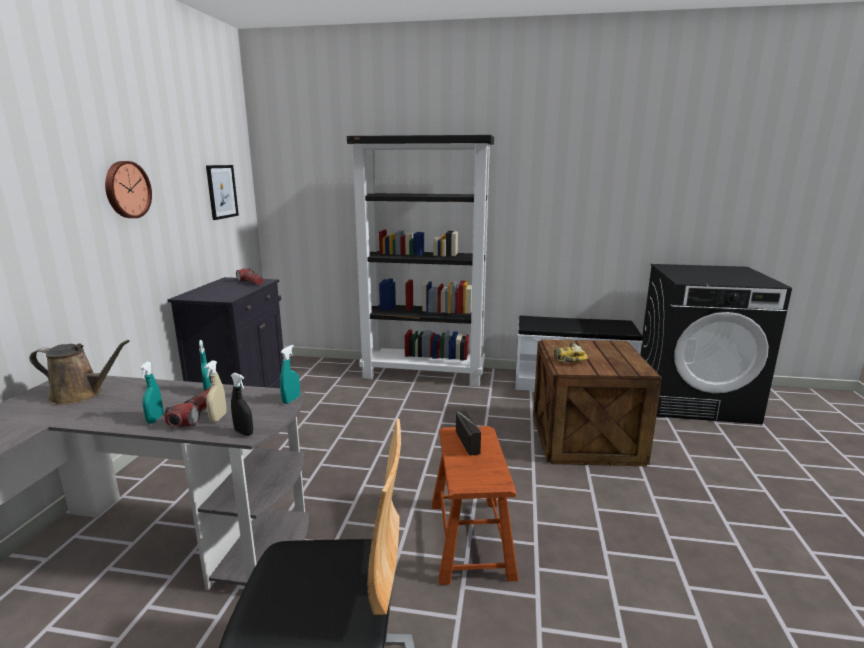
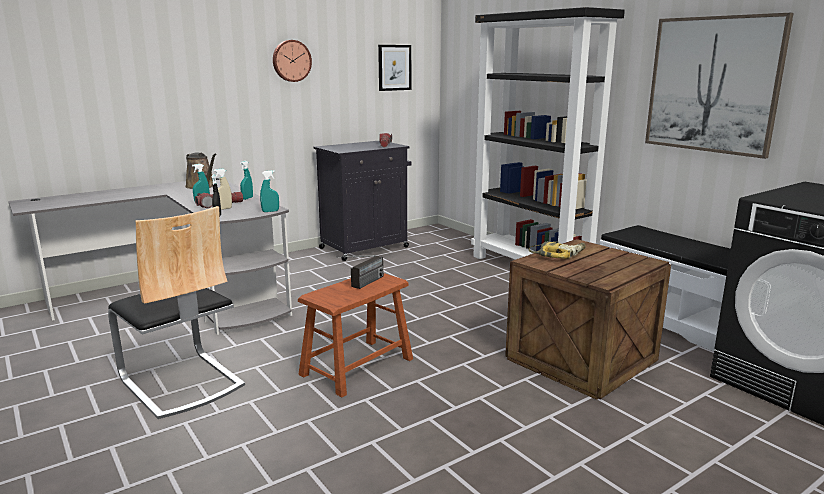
camera: 45 degrees right, 0 degrees up
(575, 199) = (712, 85): none -> picture

